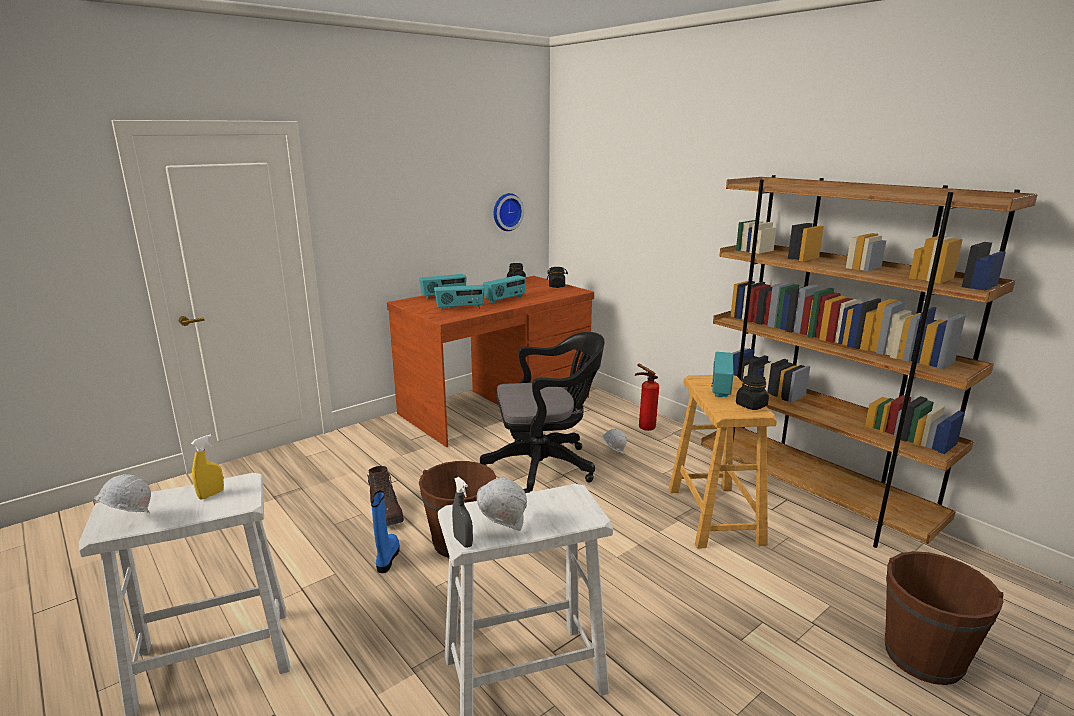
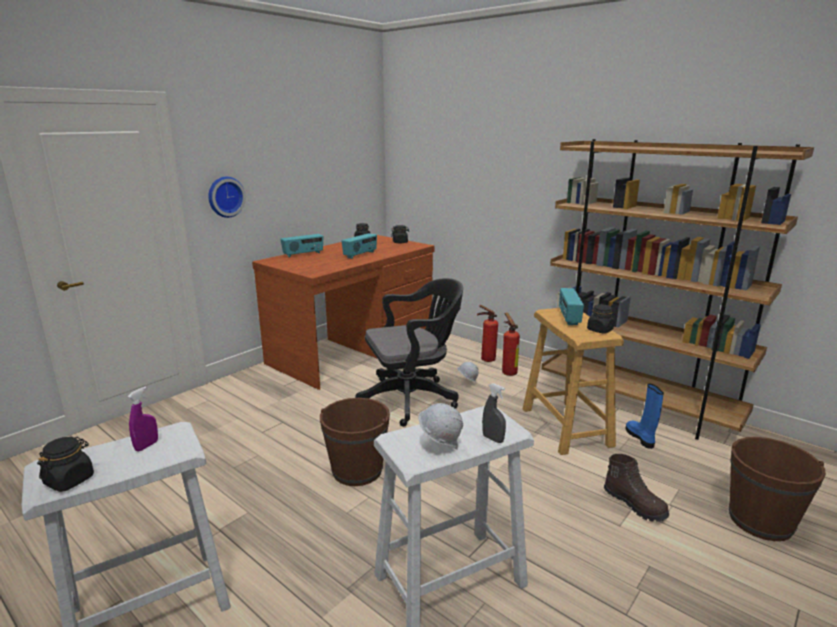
camera: 10 degrees left, 0 degrees up
(129, 522) = (69, 480): white hard hat -> black jar
(211, 494) = (147, 446): yellow spray bottle -> purple spray bottle
(387, 513) = (281, 453): brown boot -> brown boot (635, 504)
(387, 557) = (293, 492): blue boot -> blue boot (640, 438)
(460, 308) = (323, 263): radio -> none
(463, 541) = (411, 464): grey spray bottle -> grey spray bottle (493, 439)
(506, 212) = (351, 178): wall clock -> wall clock (225, 196)
(666, 444) = (508, 372): none -> fire extinguisher

